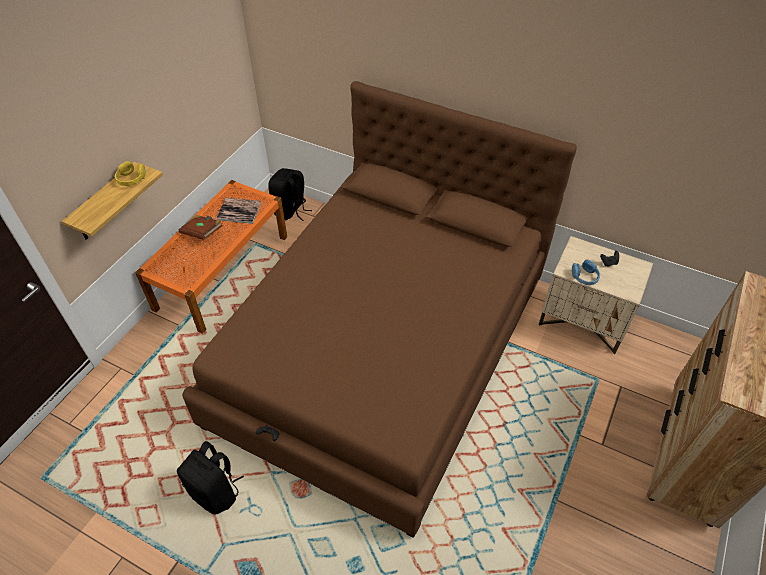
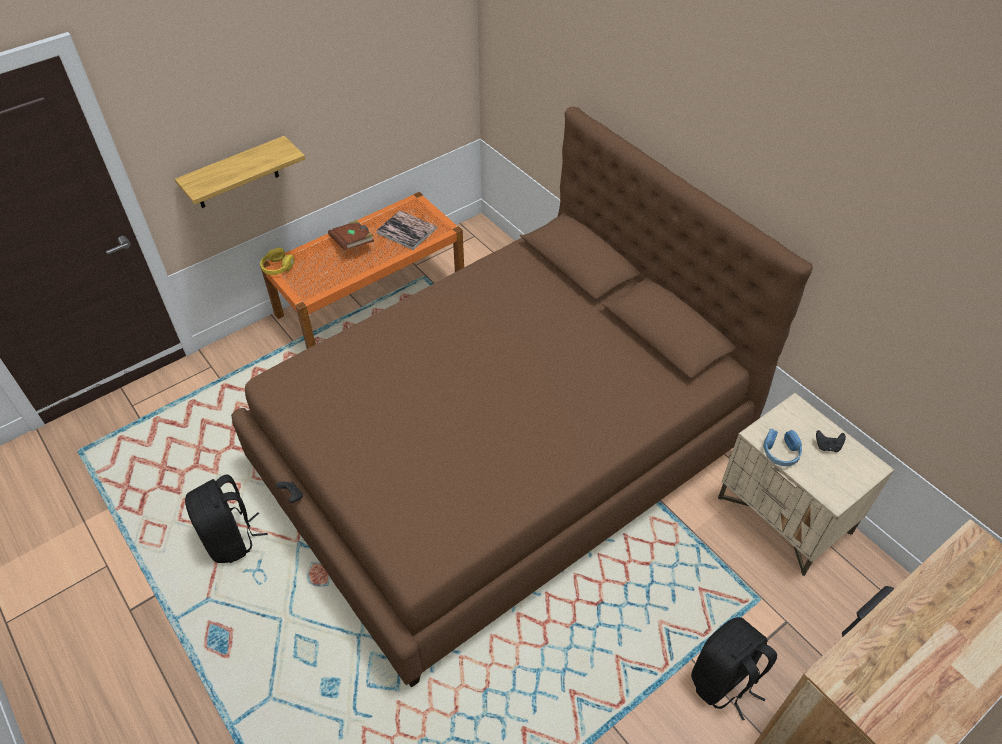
camera: 25 degrees right, 0 degrees up
(131, 179) = (269, 154): yellow headphones -> yellow headphones (277, 267)
(290, 211) = (485, 251): black backpack -> black backpack (724, 681)

